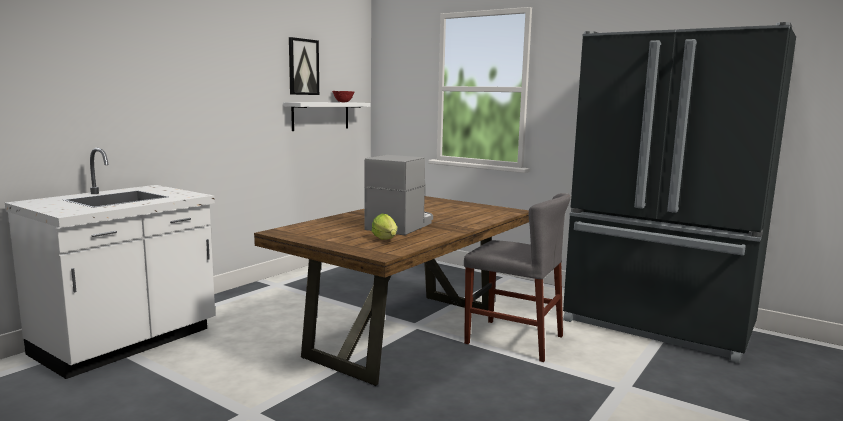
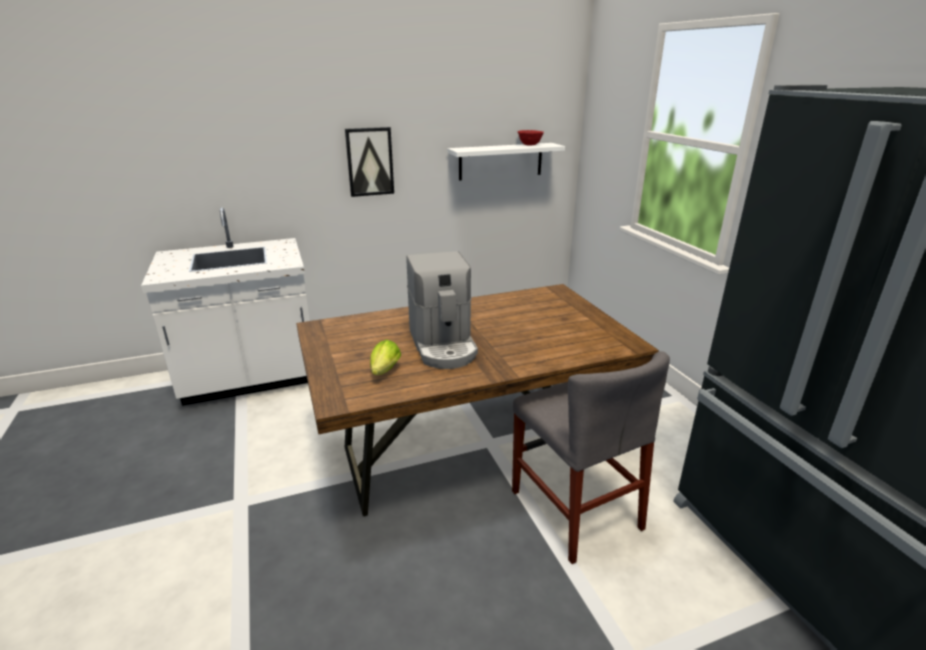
camera: 35 degrees right, 15 degrees up
(303, 67) = (477, 104): picture -> picture (370, 162)
(401, 225) = (443, 345): coffee machine -> coffee machine turned 105 degrees clockwise

